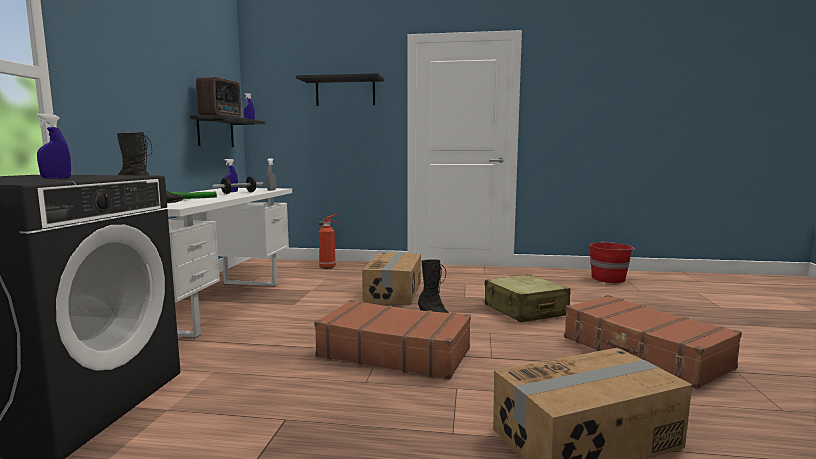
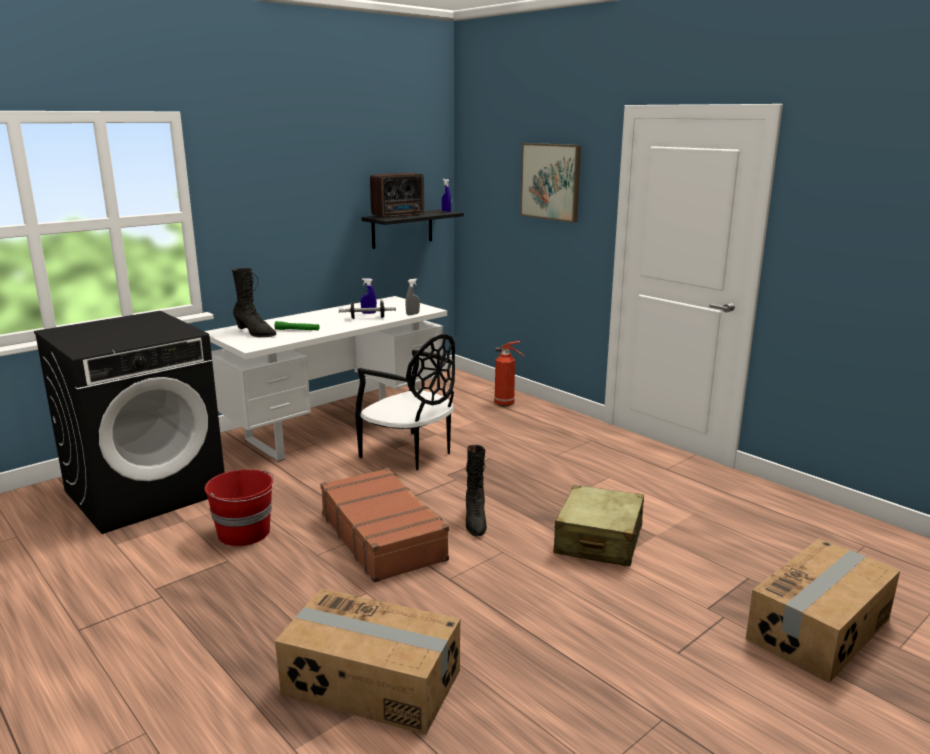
camera: 40 degrees right, 10 degrees up
(56, 178) = (130, 335): blue spray bottle -> none
(312, 304) = (410, 453): none -> black chair
(345, 92) = (551, 181): black shelf -> picture
(394, 292) = (510, 463): cardboard box -> cardboard box (820, 629)
(609, 279) = (836, 536): red bucket -> red bucket (245, 533)
(643, 353) = (609, 647): brown suitcase -> none

